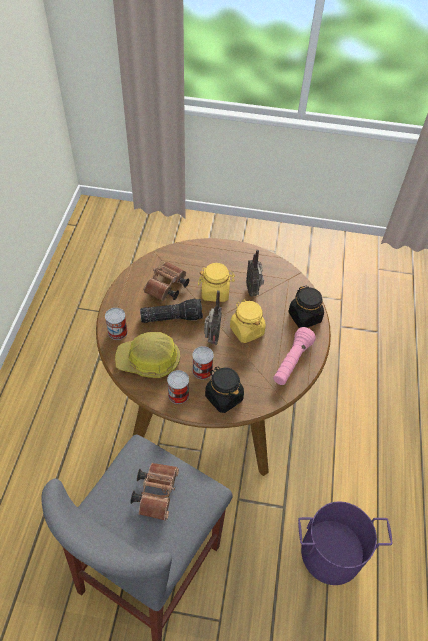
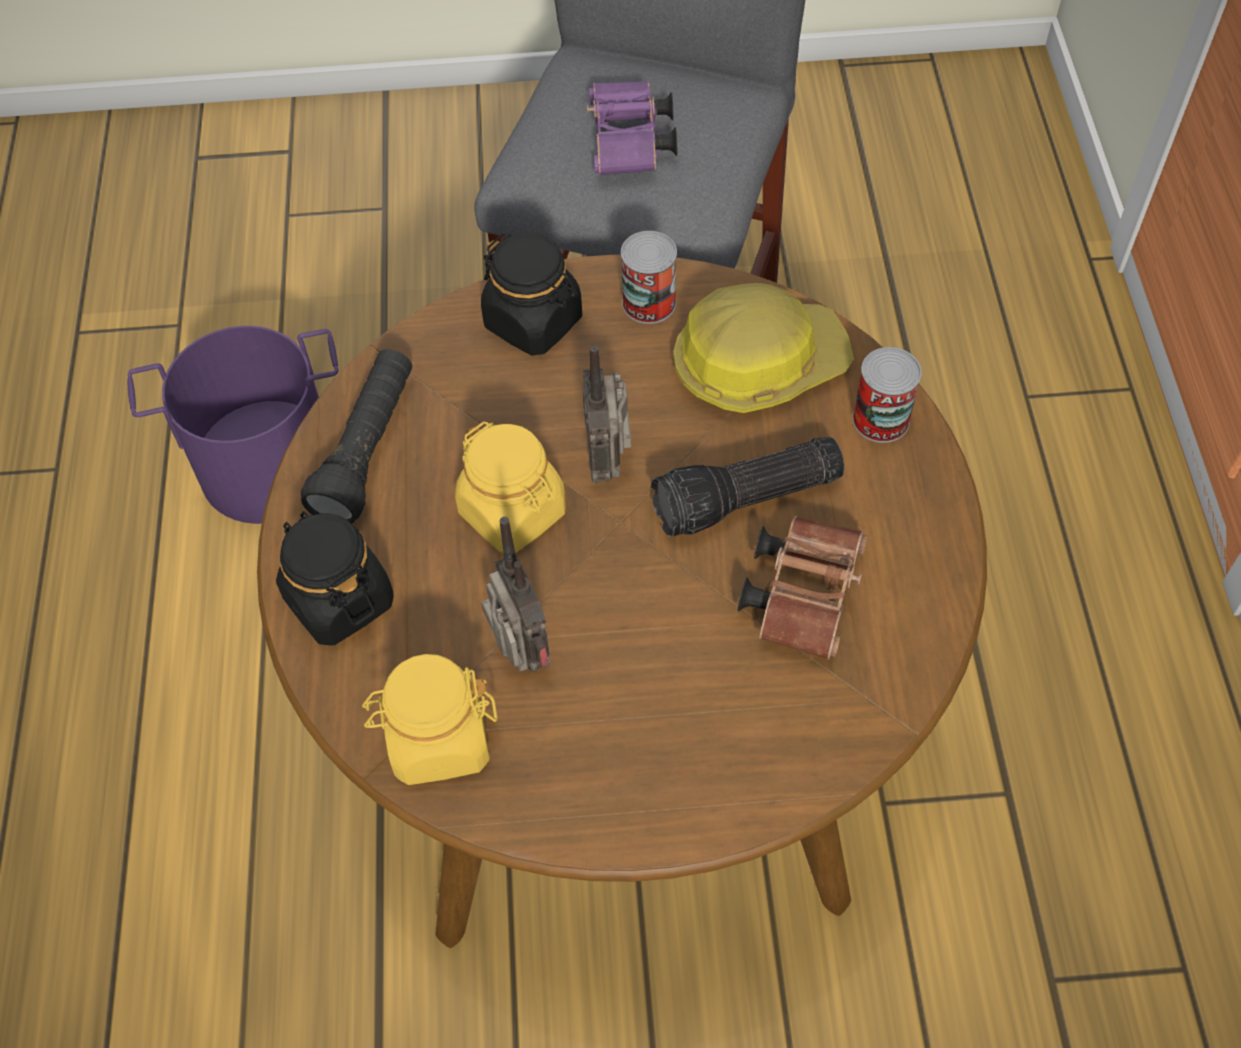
camera: 170 degrees right, 5 degrees up
(156, 492) = (630, 146): brown binoculars -> purple binoculars
(202, 370) = (608, 372): can -> none
(215, 292) = (642, 618): yellow jar -> yellow jar (438, 740)
(292, 362) = (367, 450): pink flashlight -> black flashlight

